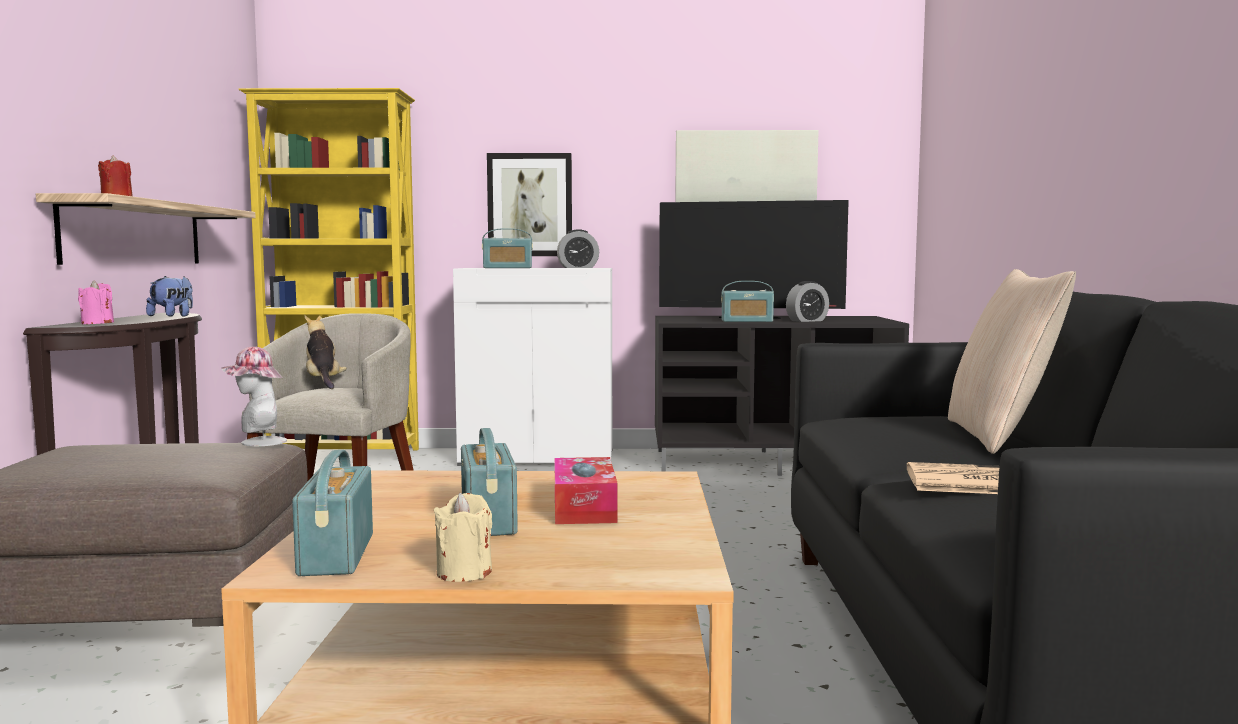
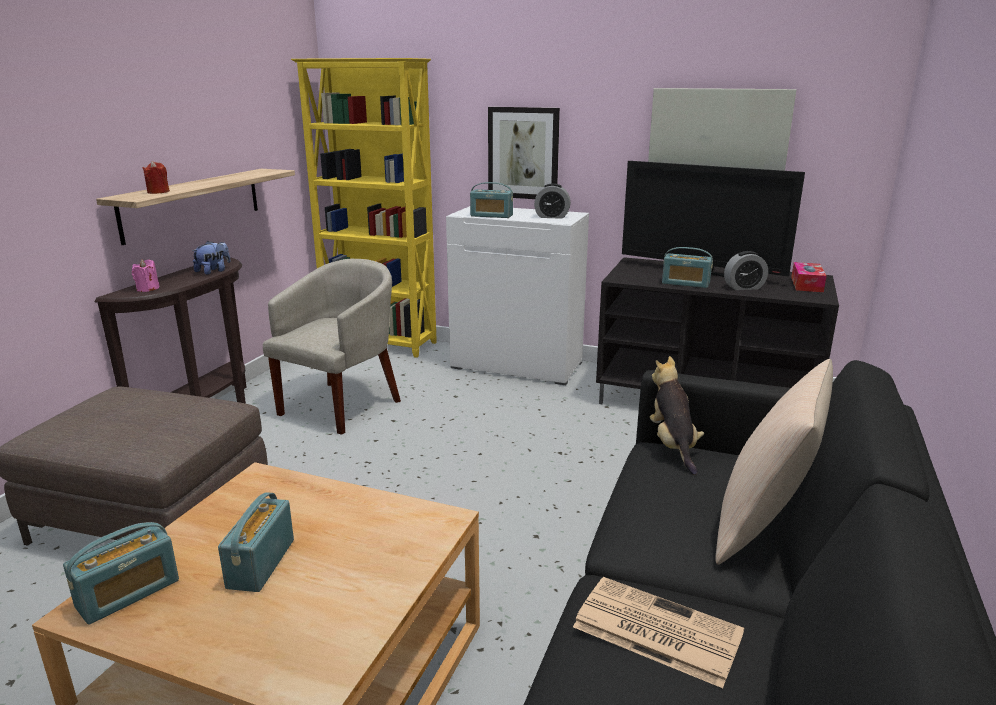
camera: 20 degrees right, 15 degrees up
(257, 442) = (219, 405): hat -> none
(323, 383) = (333, 313): plush toy -> plush toy (673, 445)
(336, 554) = (128, 594): radio -> radio turned 150 degrees counterclockwise
(464, 572) = (178, 644): beige candle -> none
(584, 507) = (341, 558): tissue box -> tissue box (806, 284)

